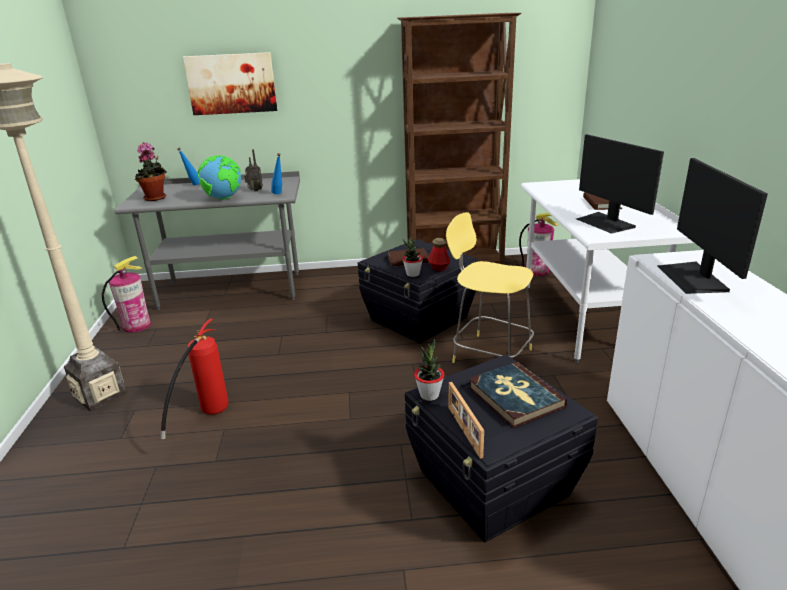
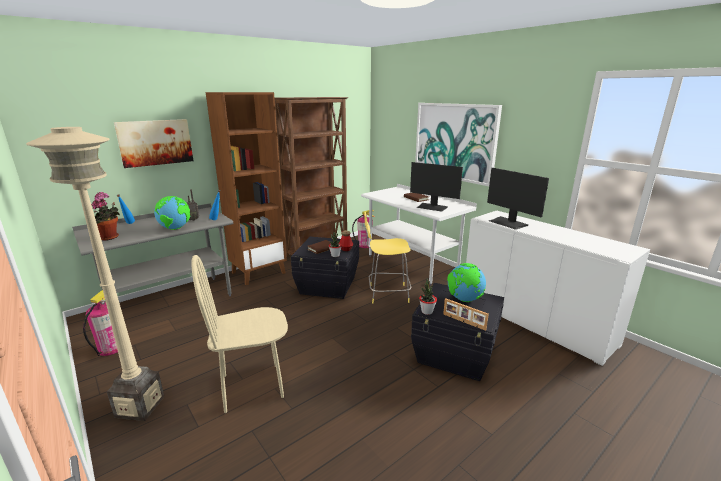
camera: 35 degrees left, 5 degrees down
(206, 417) = (252, 386): fire extinguisher -> beige chair
(353, 278) = (258, 272): none -> brown bookcase
(515, 397) = (464, 300): book -> globe
(688, 99) = (454, 142): none -> picture

